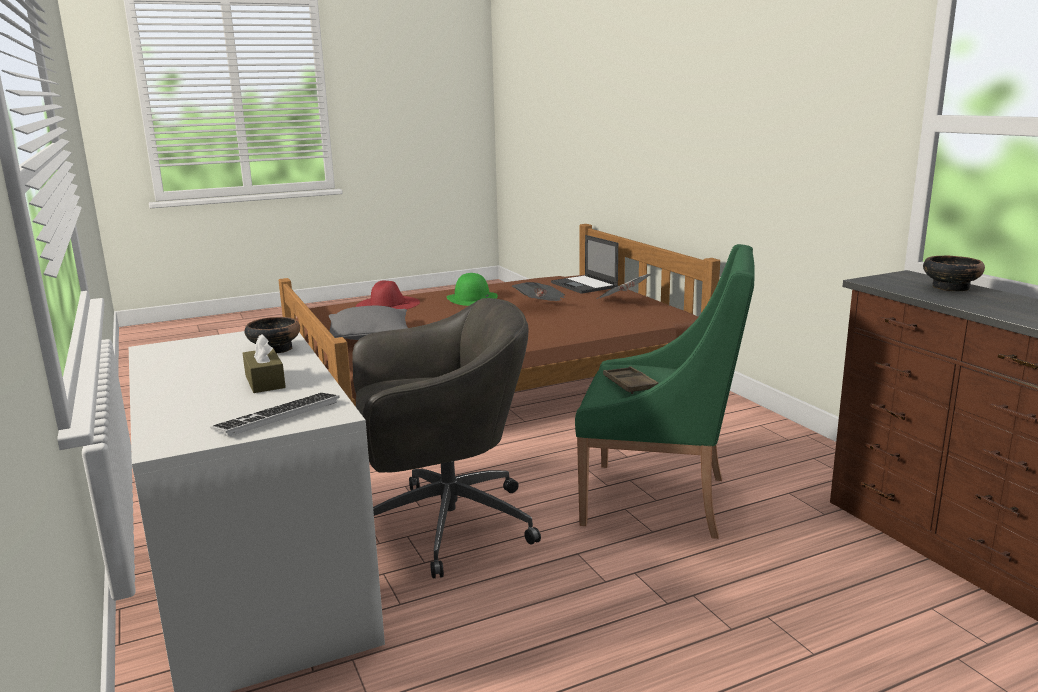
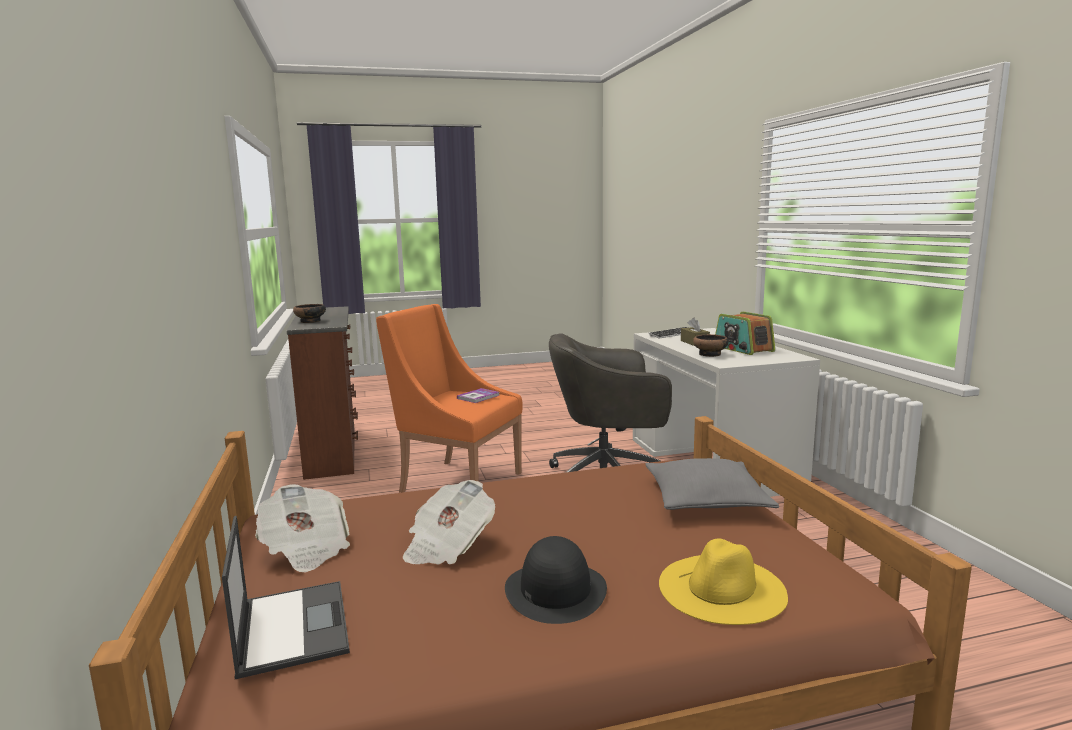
camera: 170 degrees left, 5 degrees down
(203, 365) = (742, 349): none -> radio
(387, 304) = (722, 588): red hat -> yellow hat
(472, 299) = (555, 590): green hat -> black hat
(629, 385) = (478, 397): brown tray -> book
(661, 500) = (457, 482): green armchair -> orange armchair

